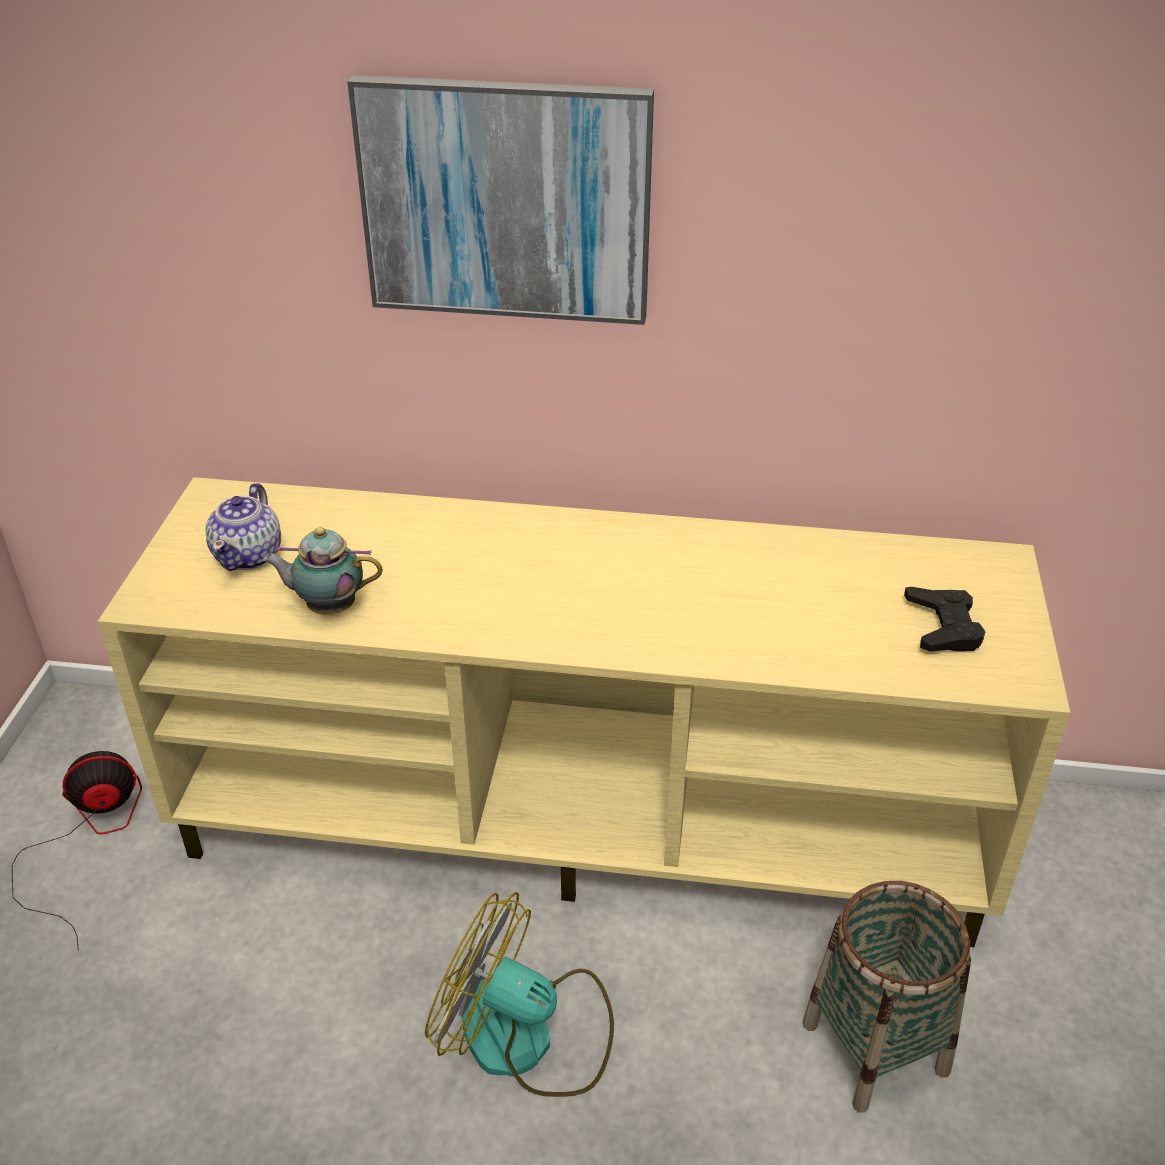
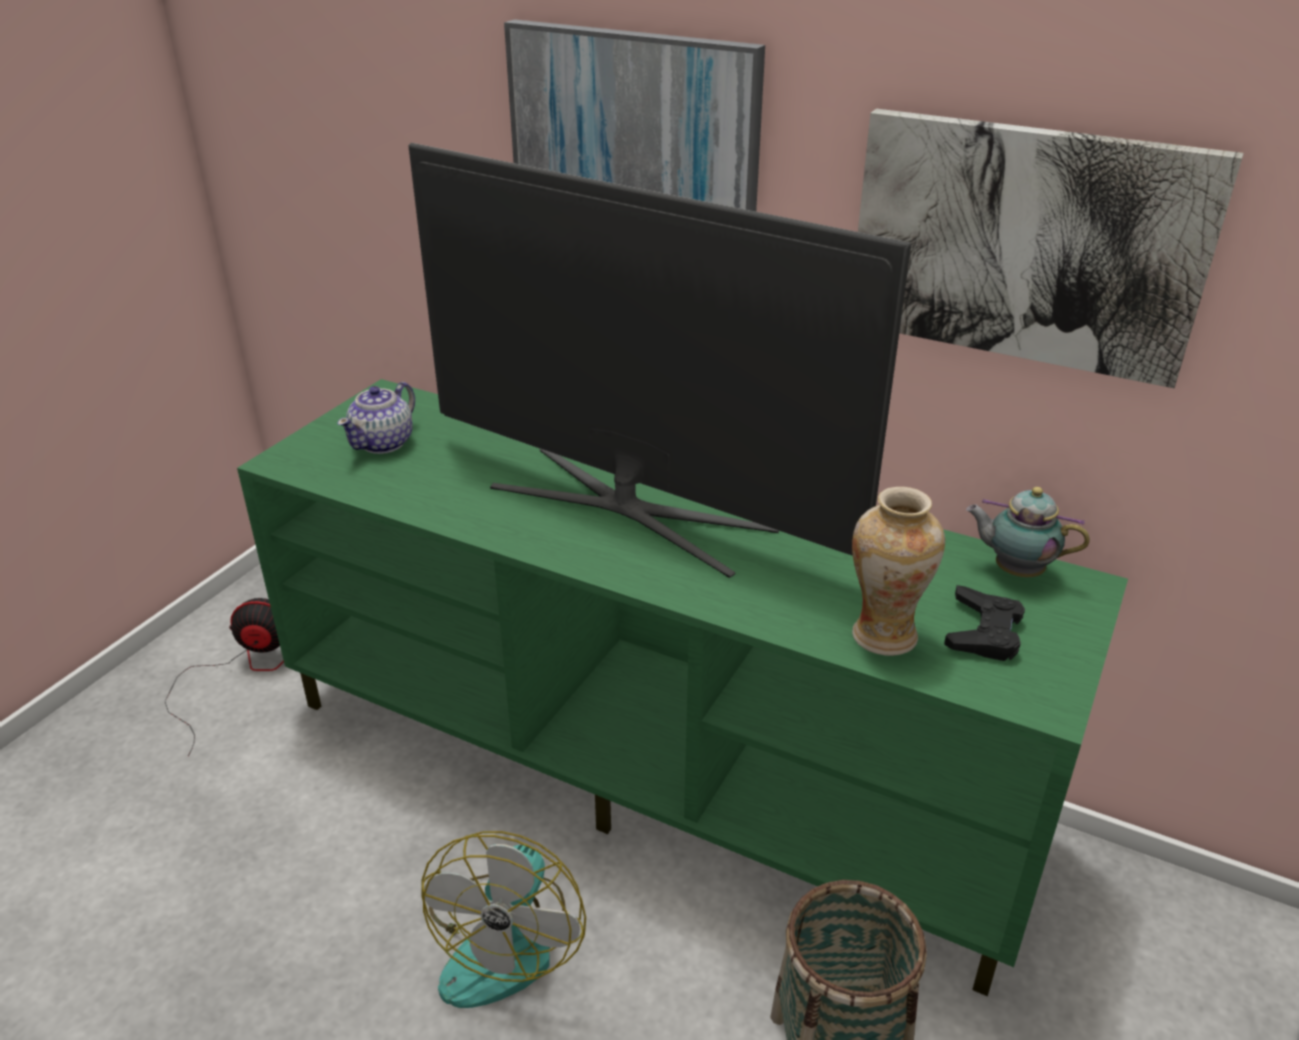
camera: 20 degrees right, 5 degrees down
(328, 607) = (419, 494): teapot -> teapot (1014, 570)
(527, 1036) = (506, 941): fan -> fan turned 120 degrees counterclockwise
(558, 573) = (631, 507): none -> television
(584, 820) = (651, 765): beige tv stand -> green tv stand
(862, 651) = (884, 635): none -> vase
(927, 258) = (1026, 244): none -> picture

